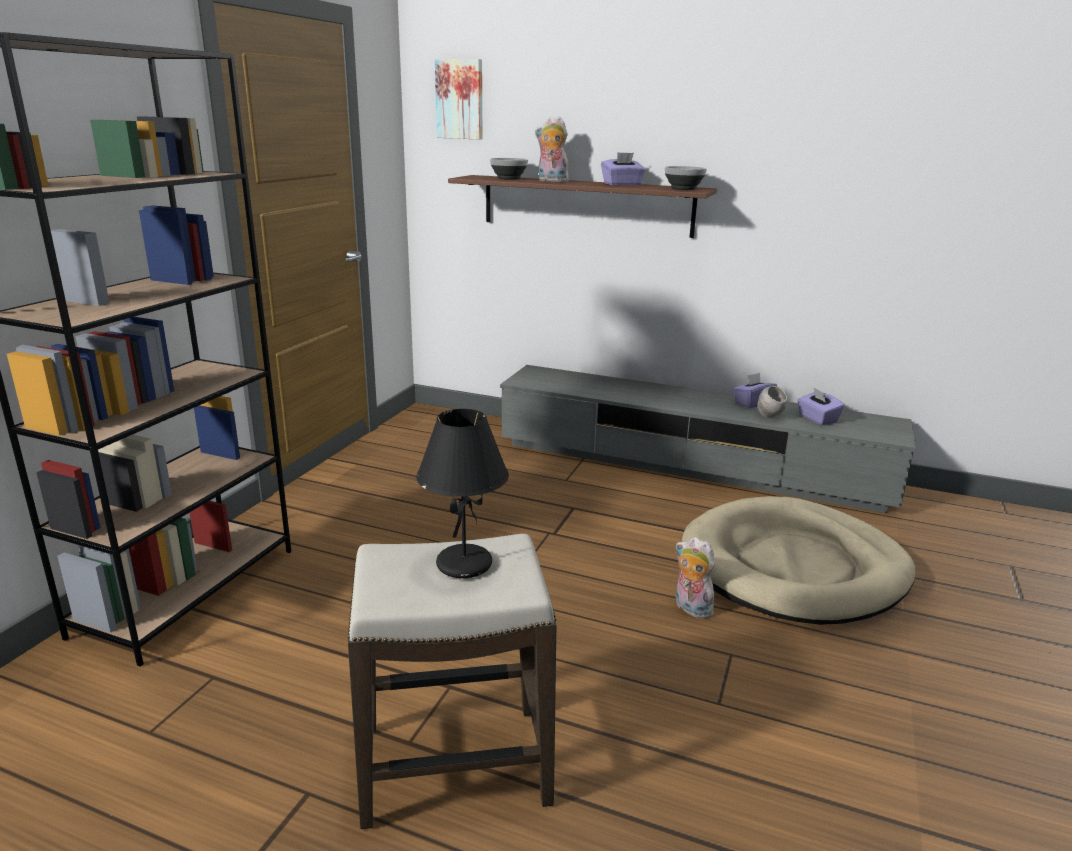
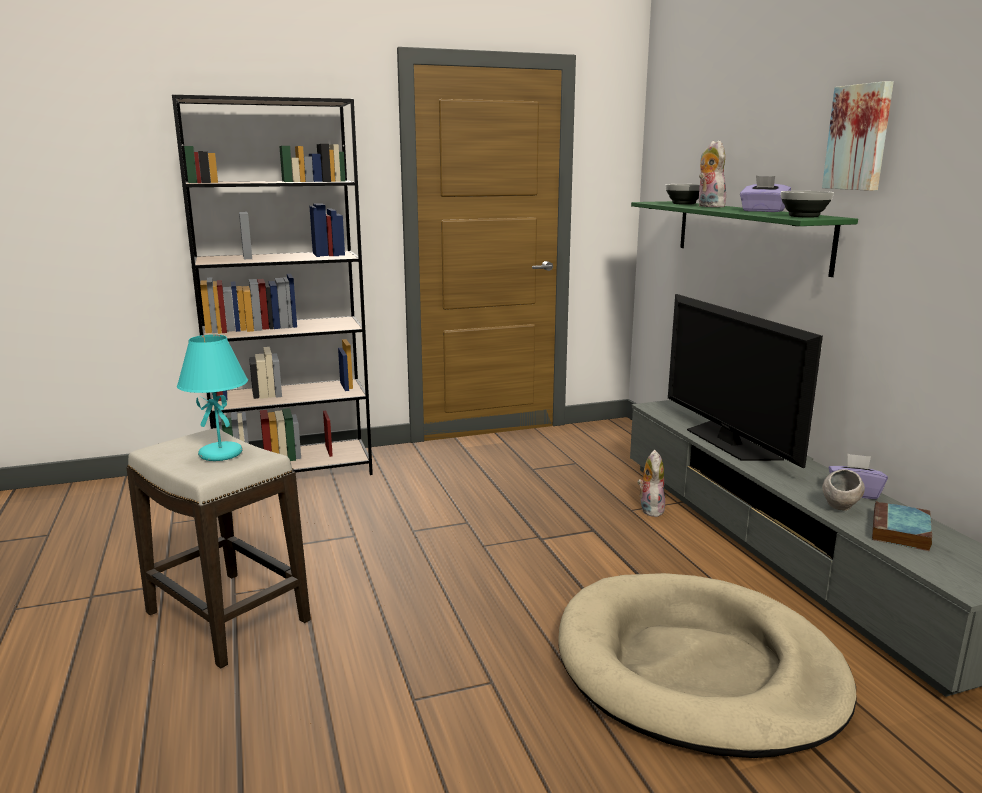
camera: 50 degrees right, 5 degrees down
(460, 99) = (674, 129): picture -> picture (859, 137)
(464, 563) = (221, 454): black table lamp -> turquoise table lamp
(586, 205) = (749, 234): brown shelf -> green shelf
(626, 393) = (729, 442): none -> television
(690, 608) = (530, 637): plush toy -> plush toy (649, 509)
(817, 419) = (901, 532): purple tissue box -> book

